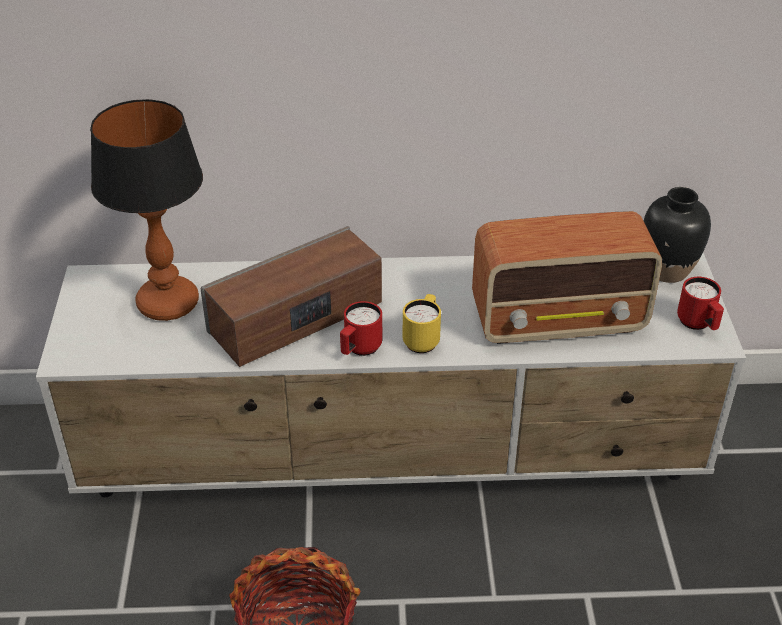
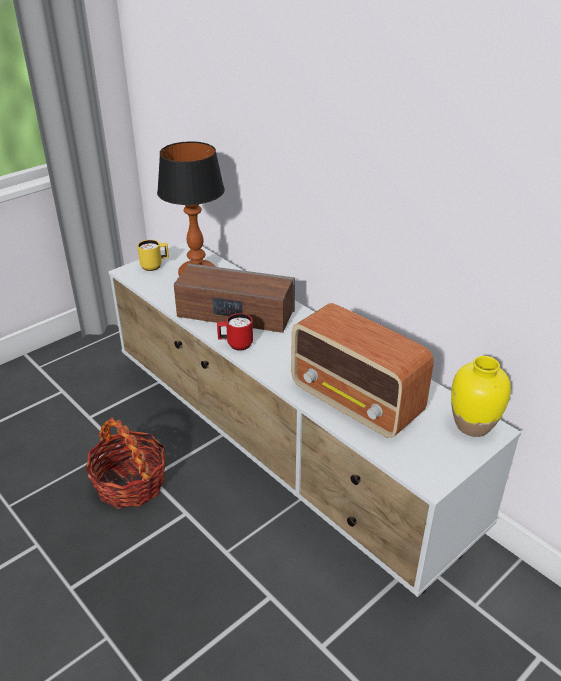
camera: 50 degrees right, 5 degrees down
(423, 339) = (271, 361): yellow mug -> yellow mug (155, 266)
(667, 271) = (472, 425): black vase -> yellow vase
(698, 324) = (437, 464): red mug -> none

